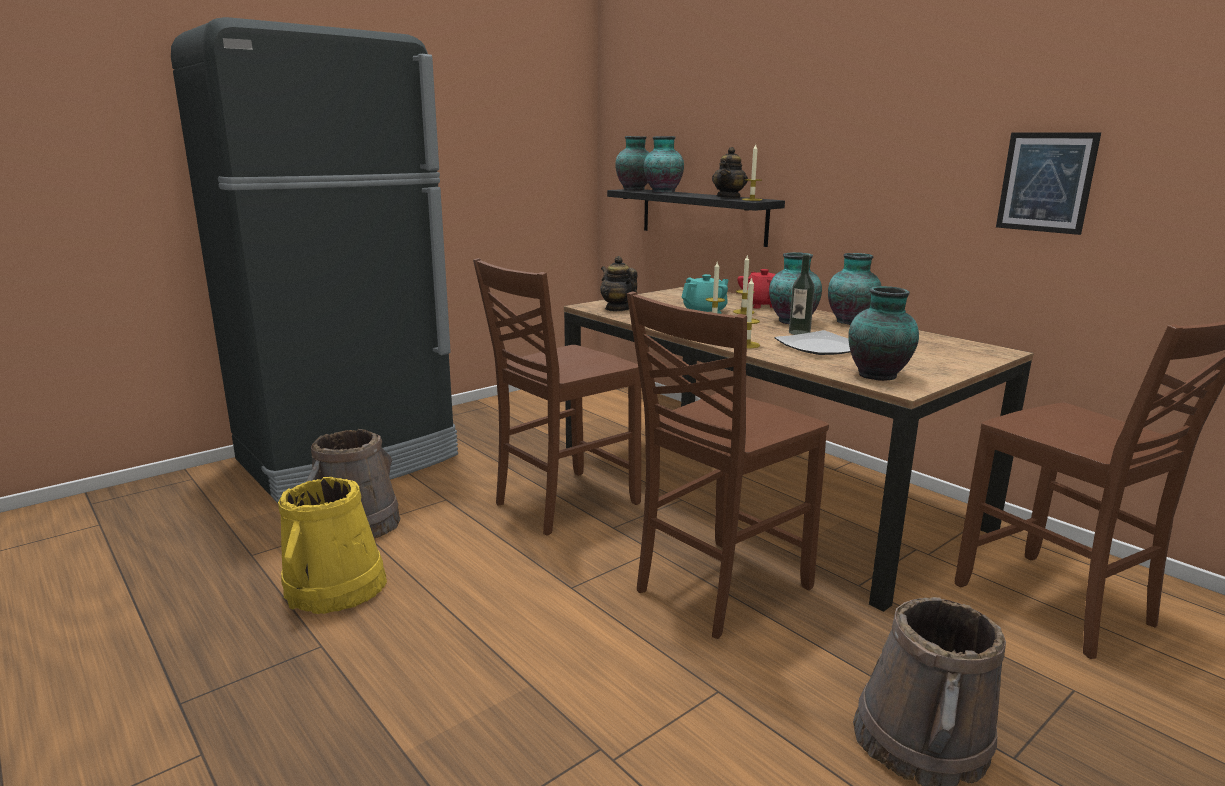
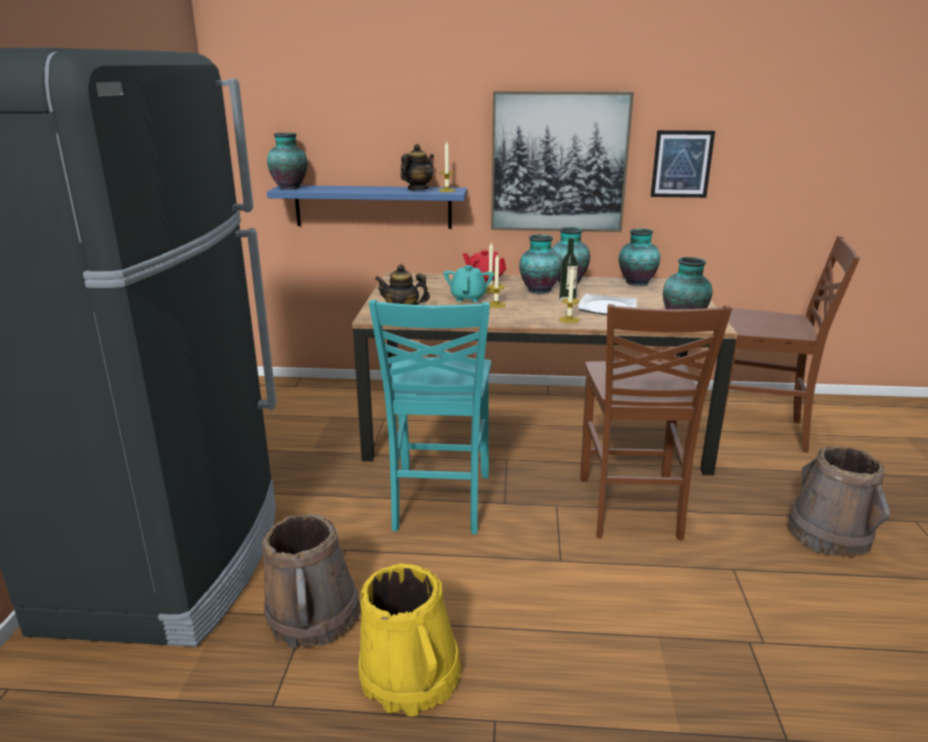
camera: 45 degrees left, 5 degrees up
(563, 503) = (438, 503): brown chair -> turquoise chair
(662, 192) = (333, 188): vase -> vase (636, 283)
(702, 216) = (373, 206): black shelf -> blue shelf
(729, 197) = (417, 189): teapot -> teapot turned 120 degrees counterclockwise
(883, 175) = (558, 163): none -> picture

